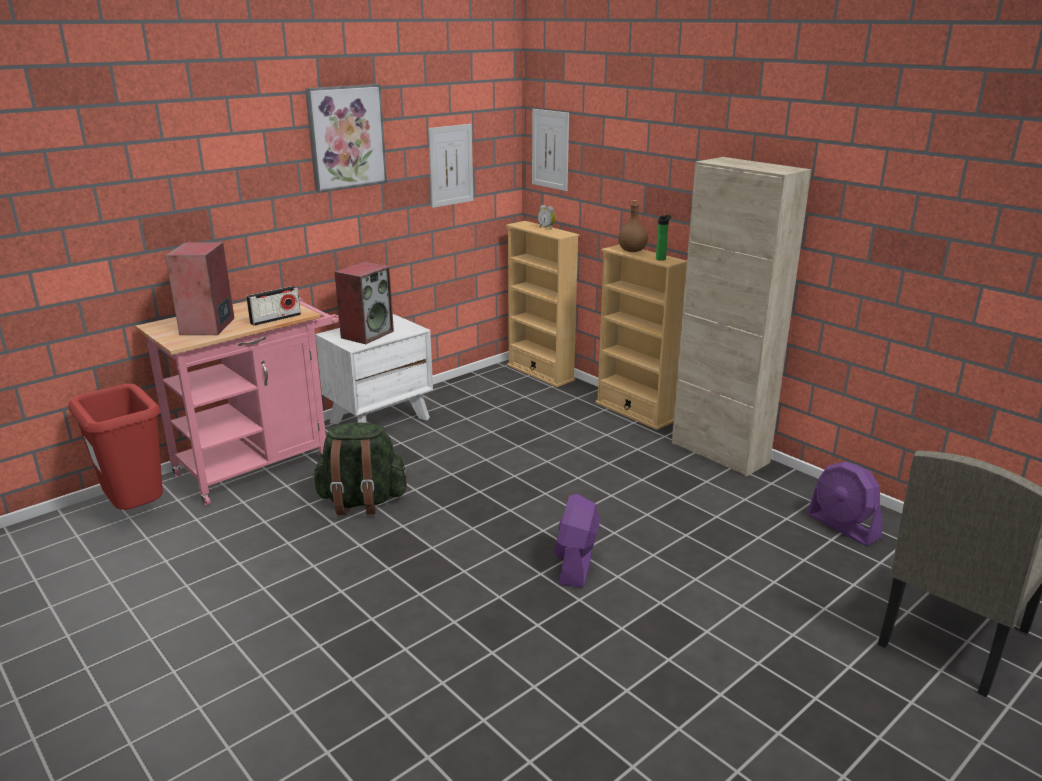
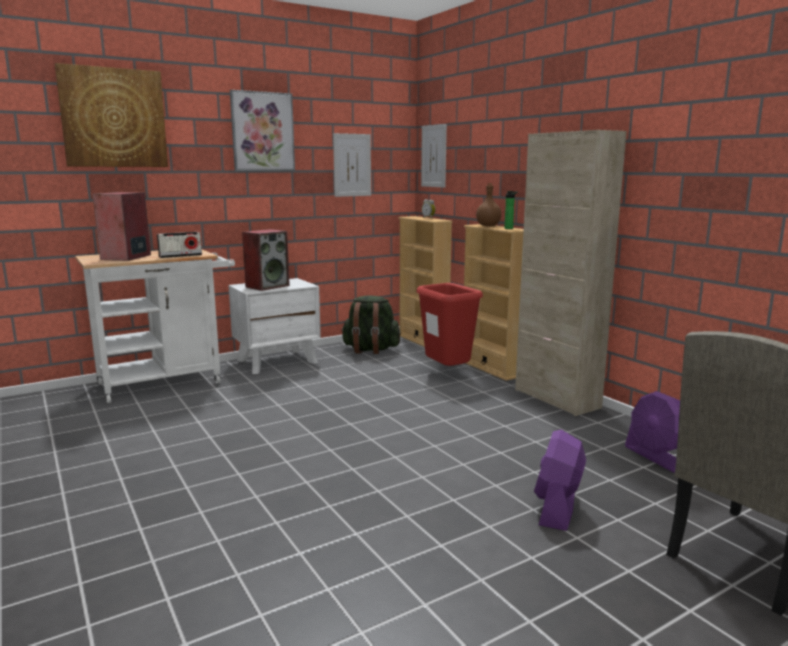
camera: 10 degrees right, 10 degrees down
(137, 512) = (54, 404): red trash can -> red trash can (447, 373)
(167, 143) = (114, 118): none -> picture
(261, 464) = (168, 381): pink cart -> white cart
(361, 502) = (230, 409): green backpack -> green backpack (370, 350)
(575, 564) = (387, 465): purple fan -> purple fan (557, 508)

